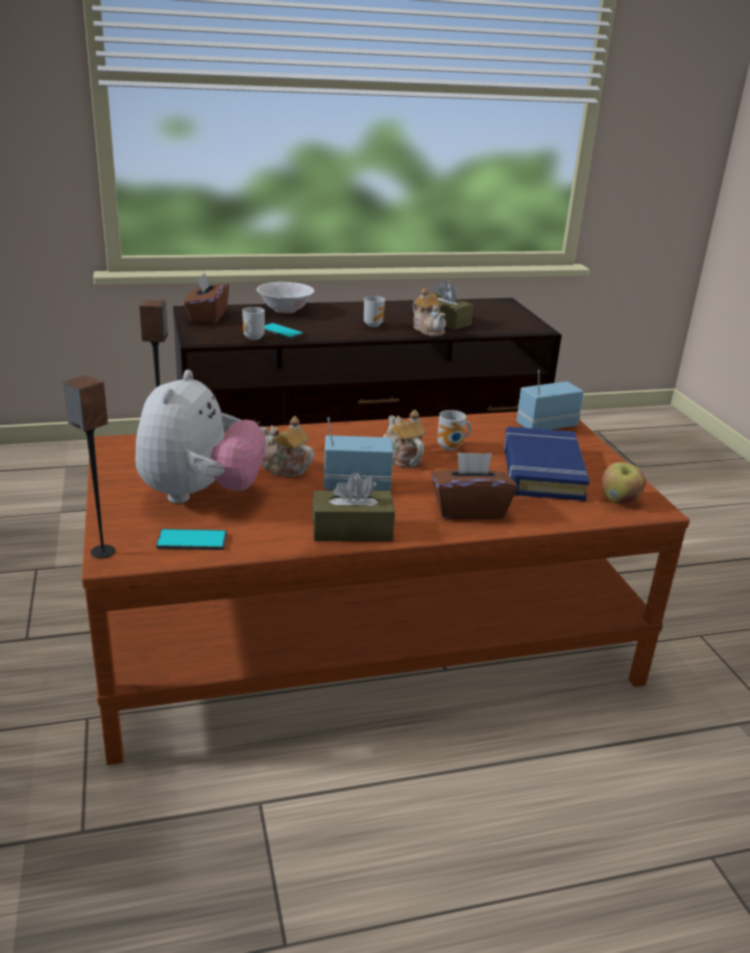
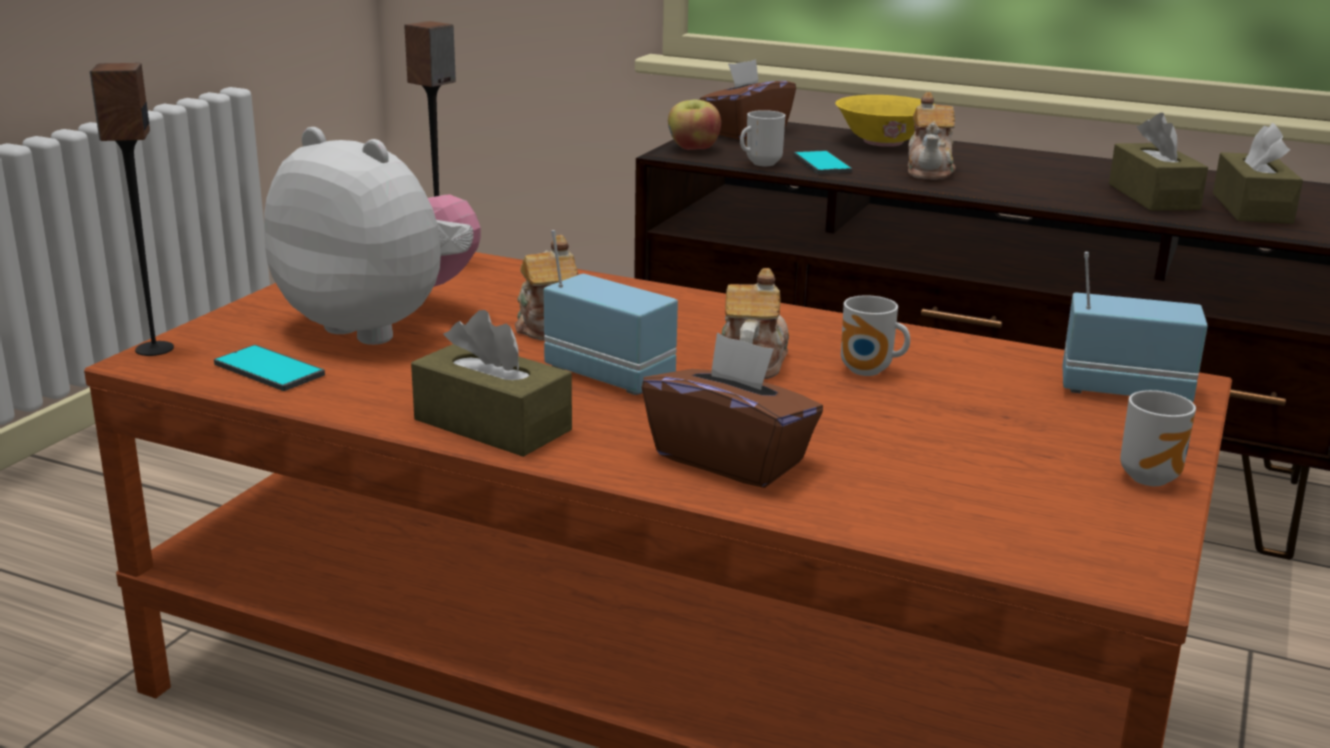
camera: 40 degrees right, 5 degrees down
(200, 494) = (379, 326): plush toy -> plush toy turned 105 degrees counterclockwise
(285, 310) = (883, 142): white bowl -> yellow bowl
(373, 325) = (1001, 180): mug -> mug (1152, 477)
(428, 330) = (1094, 202): teapot -> teapot (930, 170)
(487, 319) = (1251, 208): none -> brown tissue box
(541, 471) = (981, 449): blue book -> none
(619, 500) = (1067, 539): apple -> apple (693, 148)

